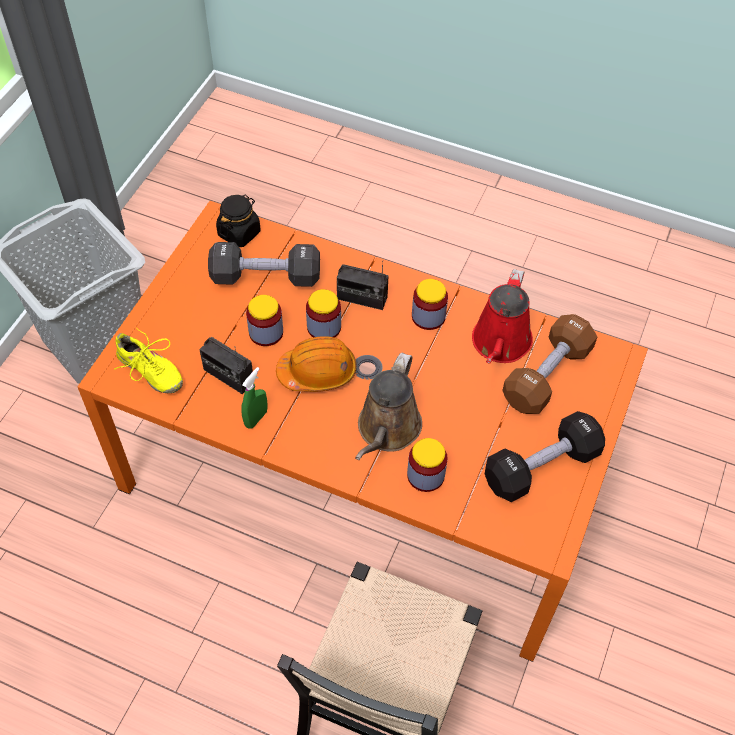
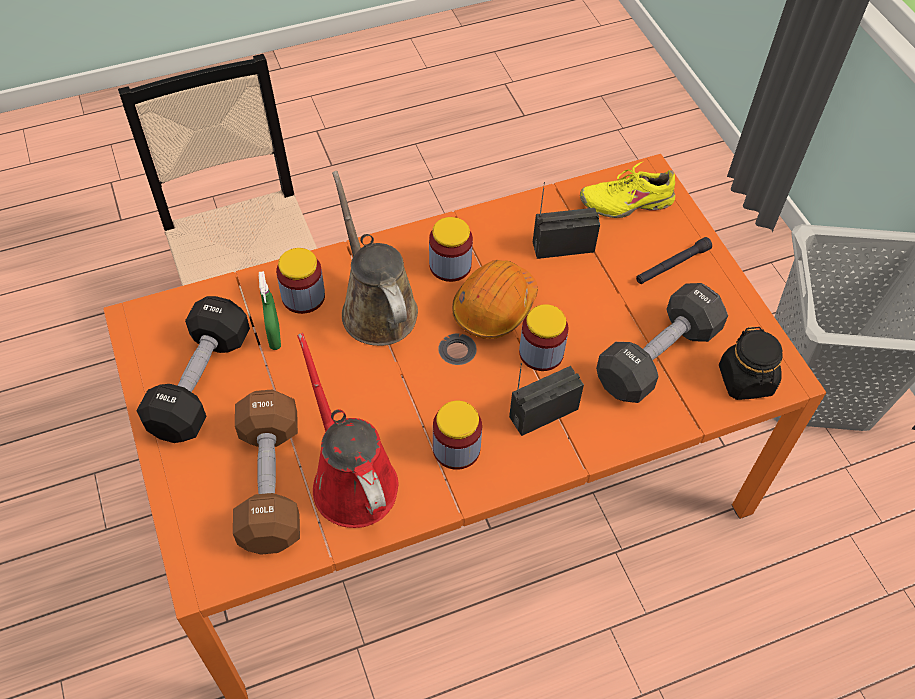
camera: 135 degrees right, 0 degrees up
(184, 313) = (672, 265): none -> black flashlight
(256, 418) = (496, 233): green spray bottle -> green spray bottle (274, 337)
(266, 332) = (583, 306): jar -> jar (450, 265)

